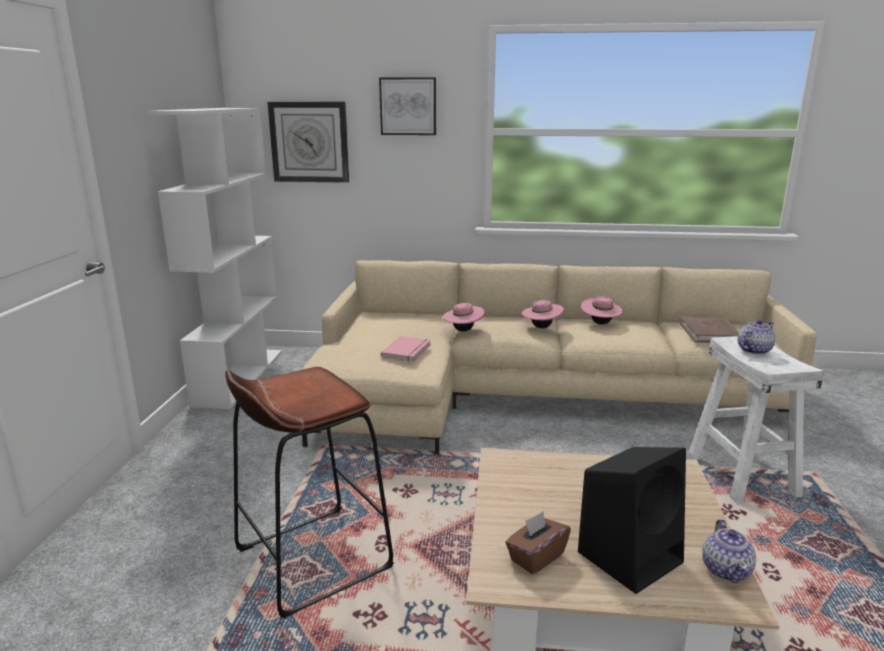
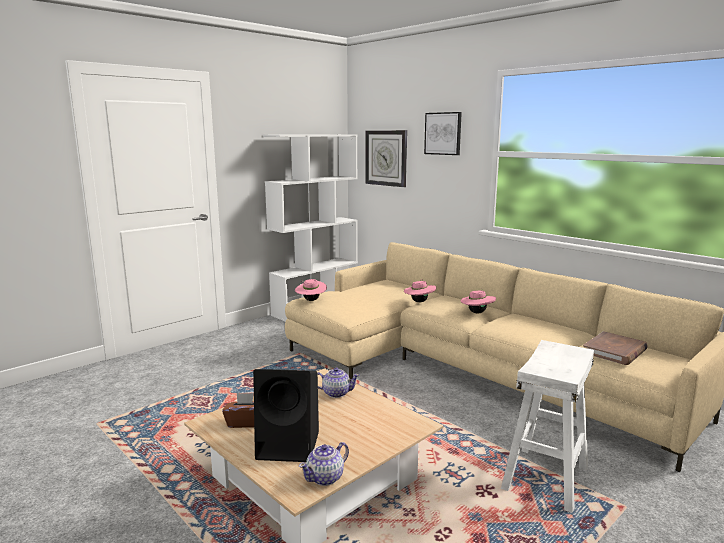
camera: 40 degrees right, 5 degrees down
(312, 559) = (213, 399): brown stool -> none
(408, 351) = (360, 303): pink book -> none
(600, 323) = (529, 321): pink hat -> pink hat (311, 300)
(753, 350) = (556, 356): teapot -> teapot (336, 393)

